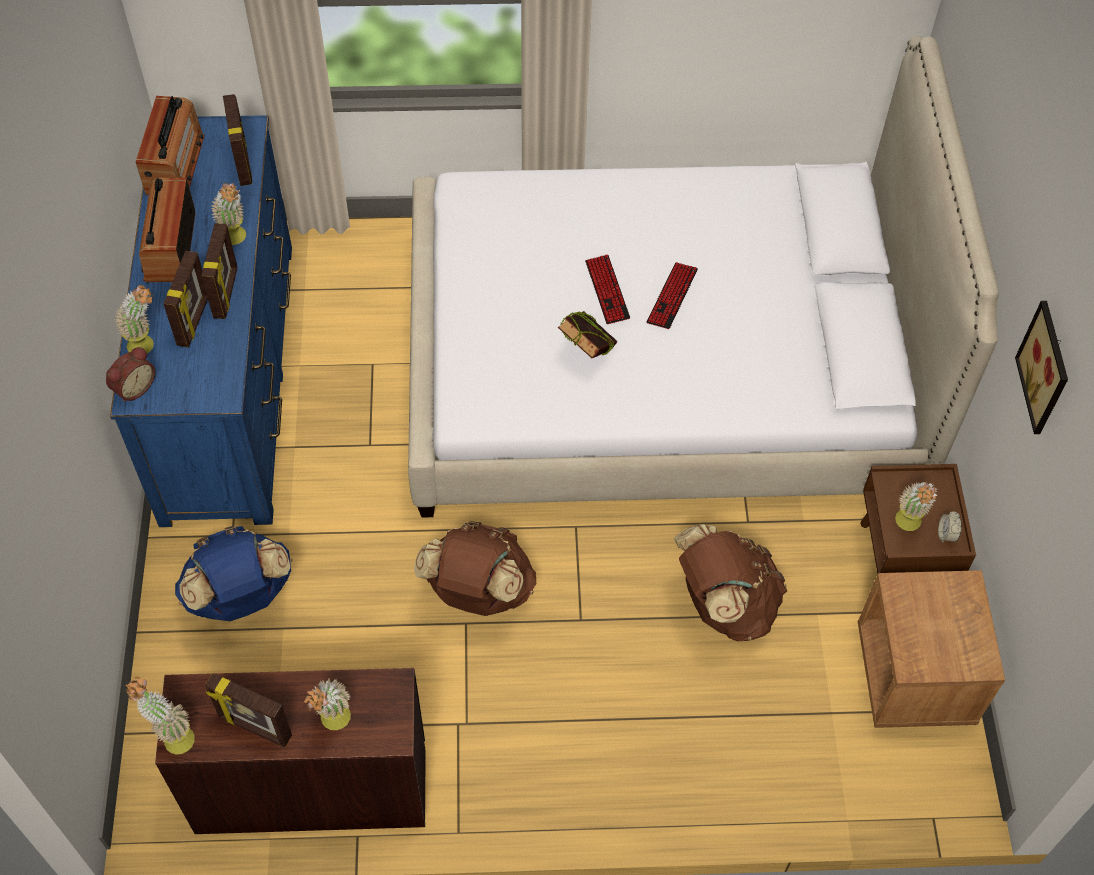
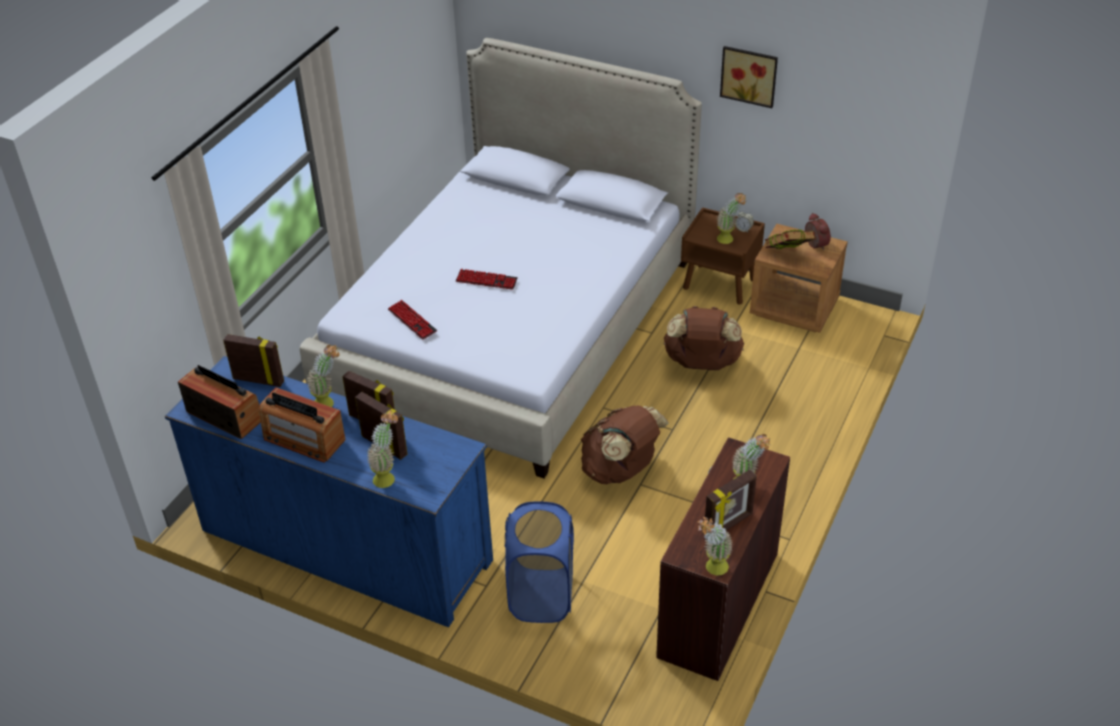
camera: 60 degrees left, 15 degrees down
(133, 387) = (420, 493): alarm clock -> alarm clock (814, 245)
(241, 596) = (542, 596): blue backpack -> blue laundry basket
(586, 353) = (527, 306): book -> book (787, 256)
(672, 296) = (513, 256): keyboard -> keyboard (412, 321)

